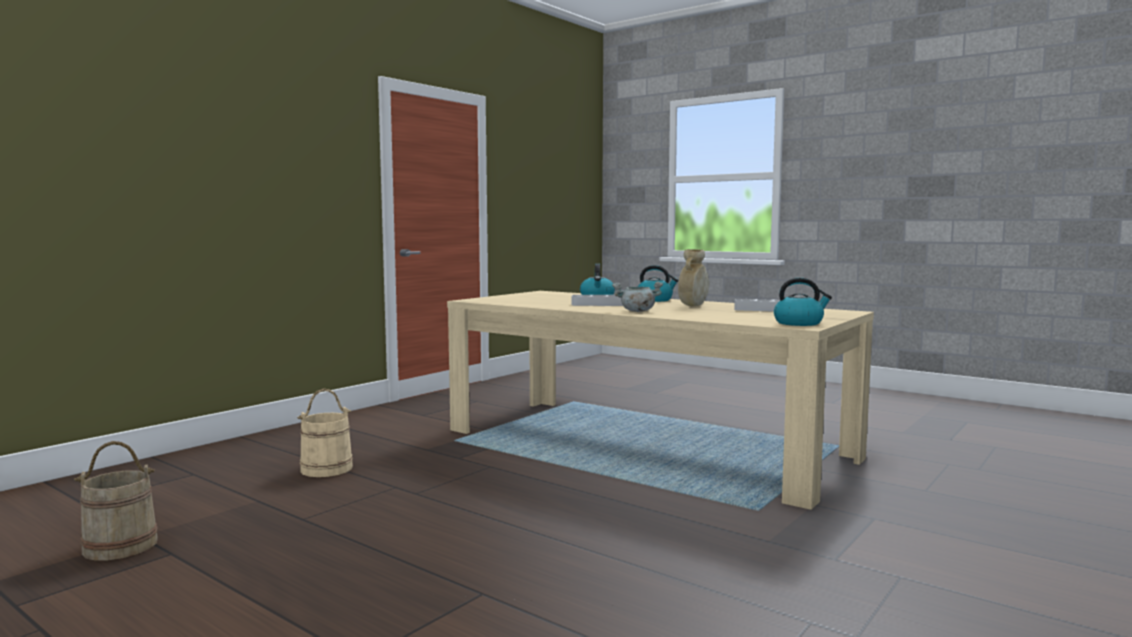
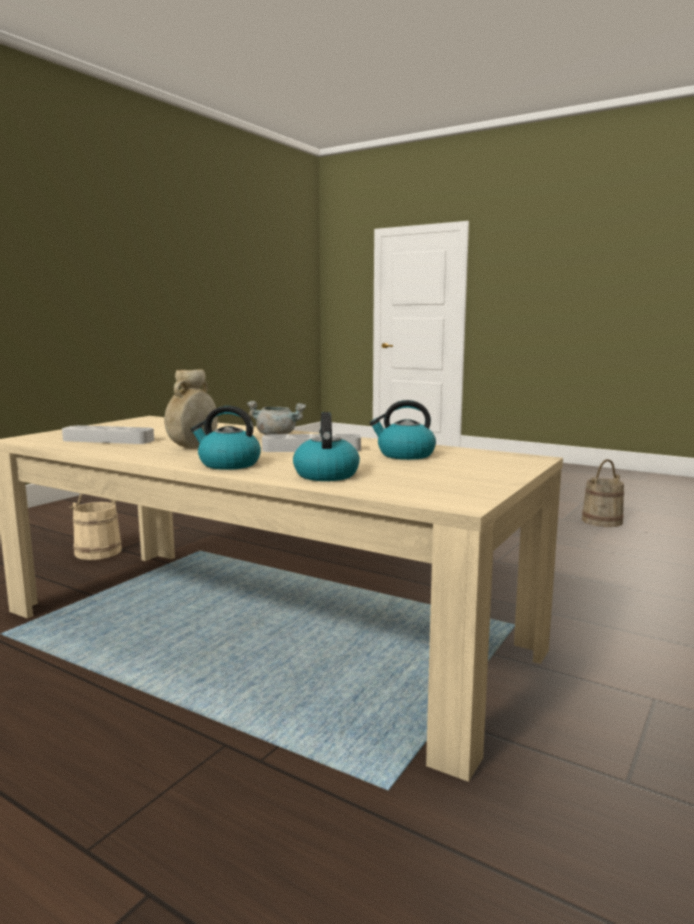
camera: 175 degrees right, 5 degrees up
(326, 468) = (592, 577): beige bucket -> beige bucket (98, 552)
(799, 323) = (141, 421): kettle -> kettle (405, 455)

